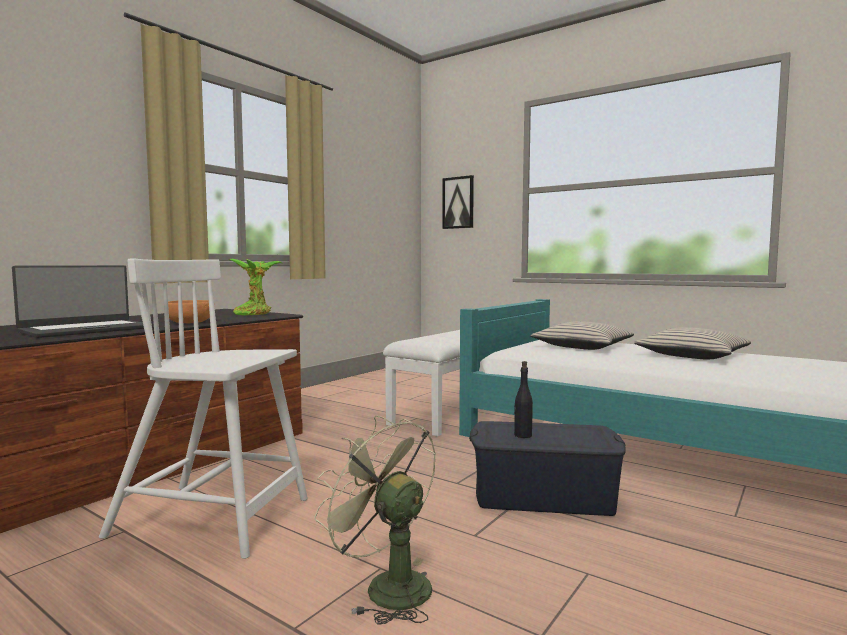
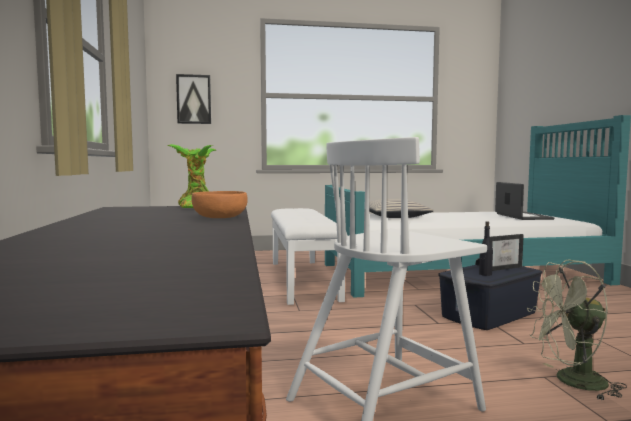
camera: 45 degrees left, 0 degrees up
(86, 330) = (185, 233): laptop -> laptop (522, 216)
(576, 435) = (501, 268): none -> picture frame
(693, 355) = (461, 215): beige pillow -> none

